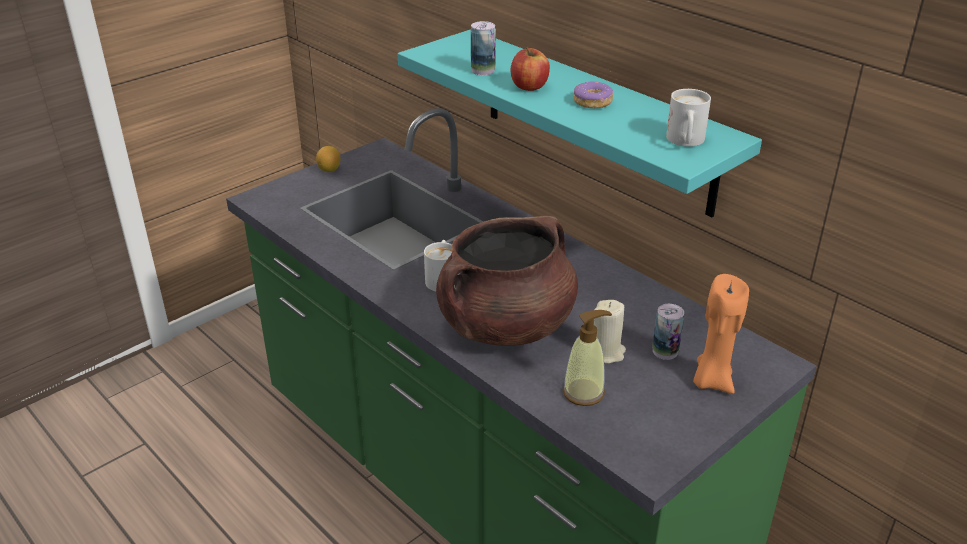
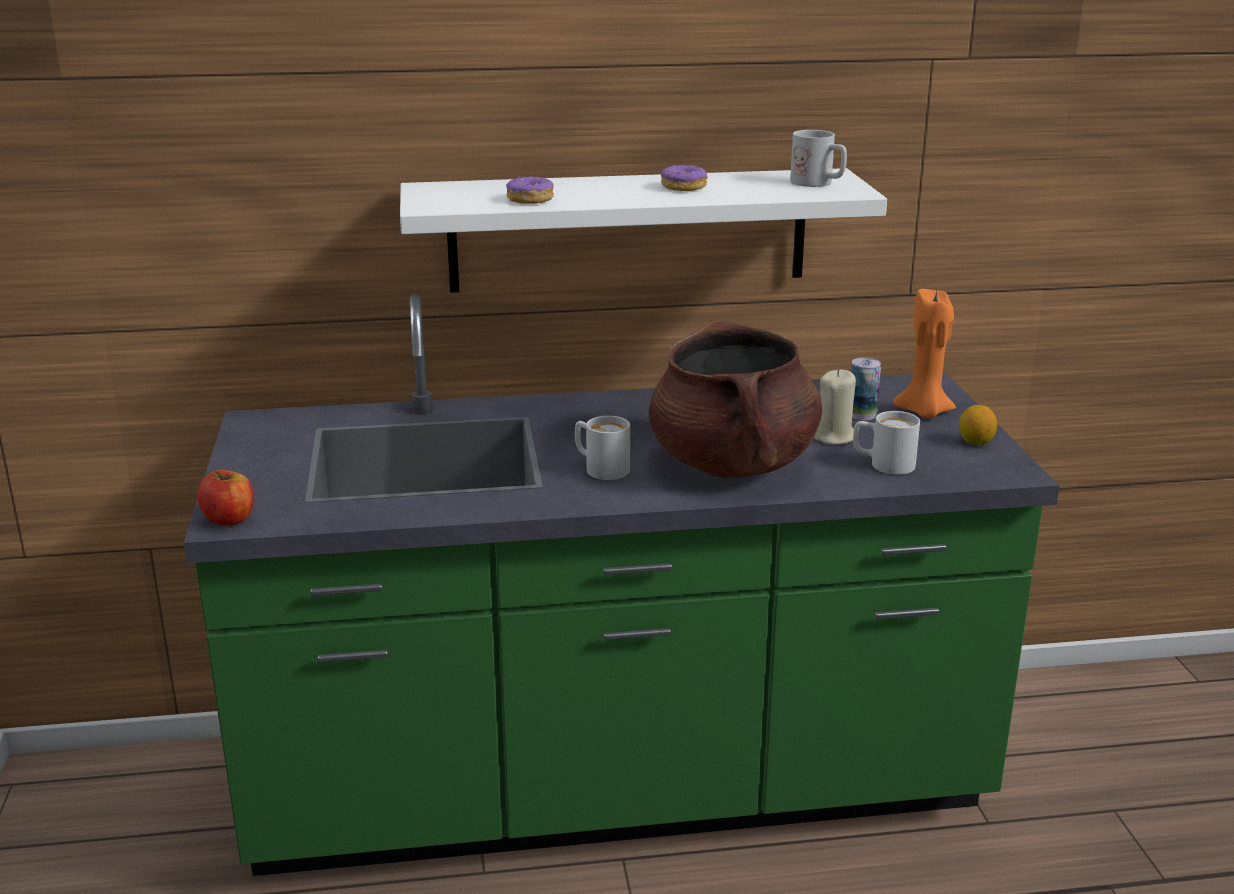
camera: 55 degrees left, 10 degrees down
(329, 170) = (243, 460): lemon -> lemon (975, 442)
(483, 71) = (529, 199): can -> donut
(529, 86) = (605, 195): apple -> apple (229, 519)
(584, 392) = (883, 464): soap dispenser -> white mug
(595, 120) = (628, 230): turquoise shelf -> white shelf

